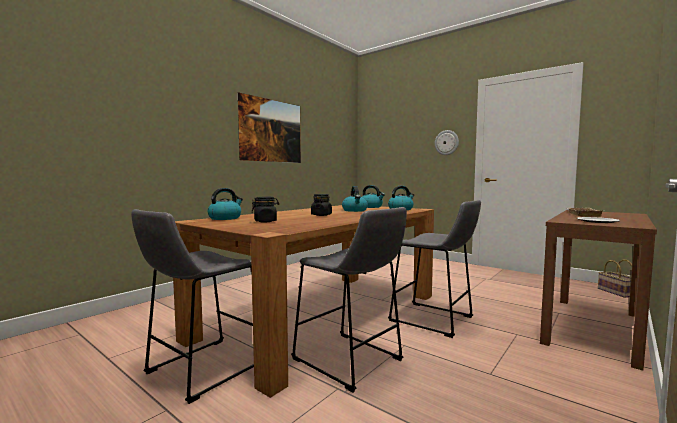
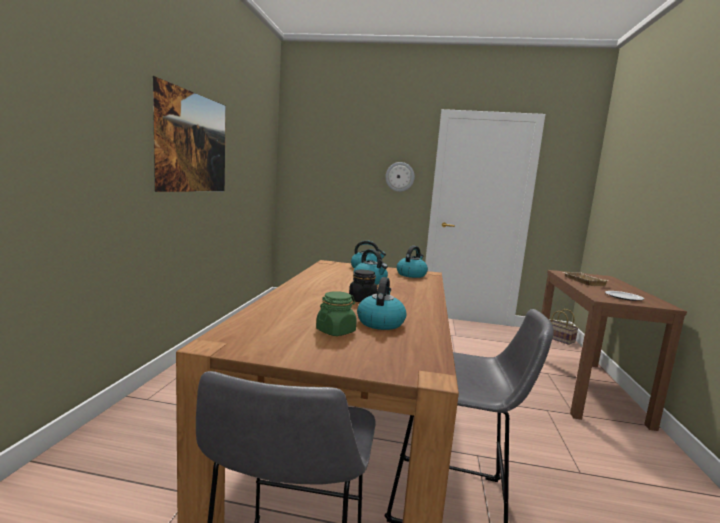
camera: 30 degrees left, 5 degrees up
(225, 218) = (249, 325): kettle -> kettle (380, 322)
(265, 221) = (336, 331): black jar -> green jar
(435, 320) = (468, 408): grey stool -> none

